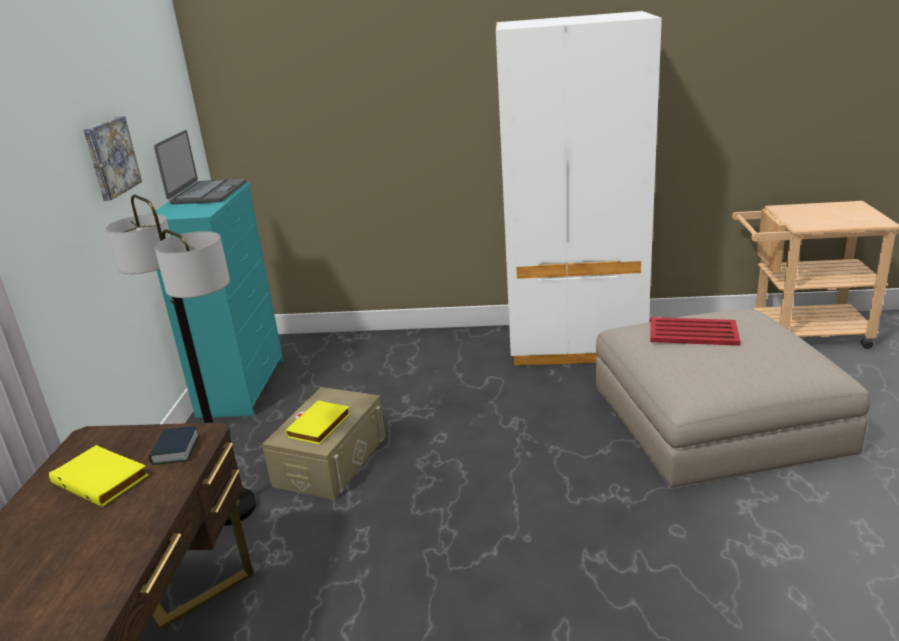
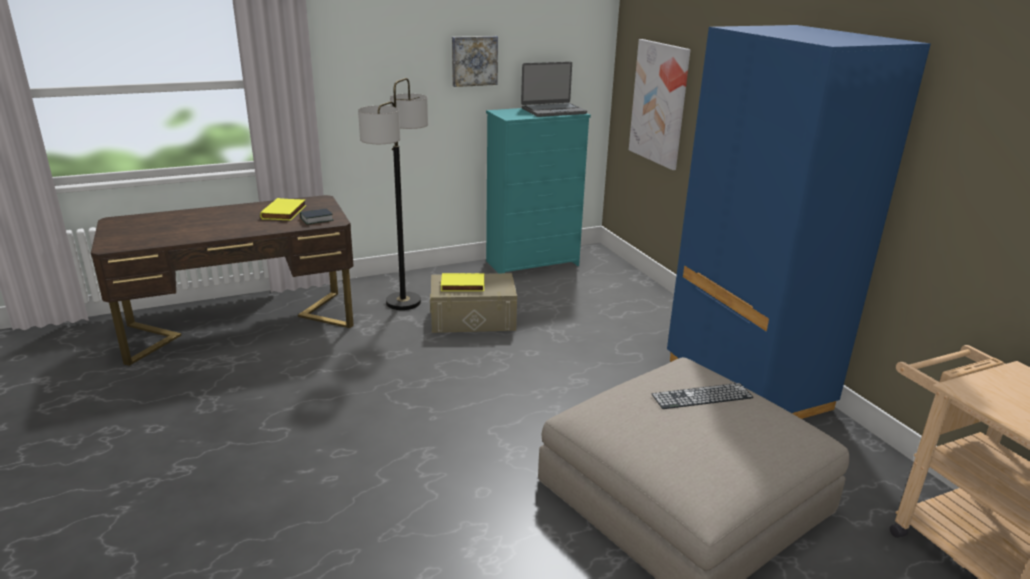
camera: 60 degrees right, 0 degrees up
(308, 146) = (659, 103): none -> picture
(574, 343) = (746, 384): white wardrobe -> blue wardrobe
(694, 333) = (702, 396): red tray -> keyboard

